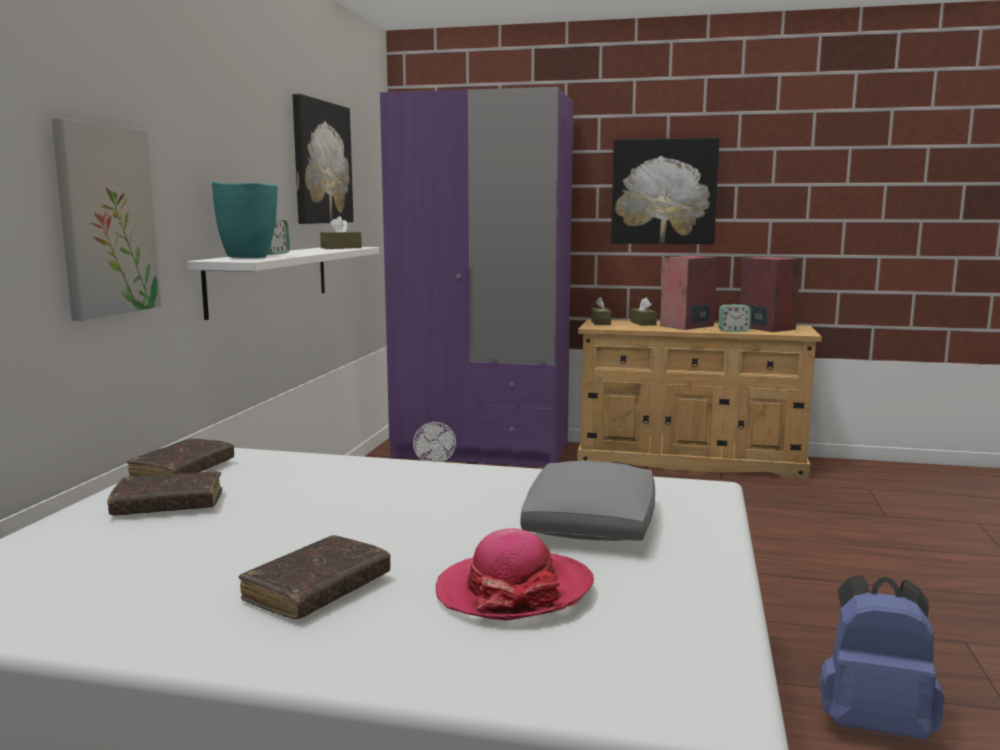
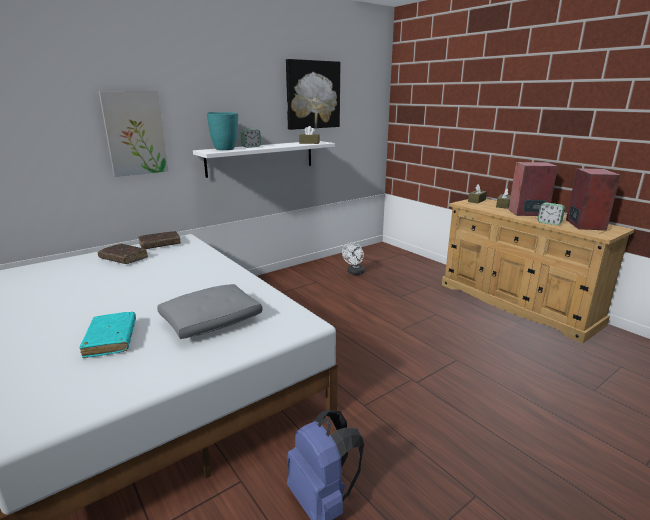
camera: 40 degrees right, 10 degrees up
(317, 590) = (73, 311): brown book -> none
(482, 451) = (403, 263): purple wardrobe -> none
(514, 590) = (111, 340): hat -> turquoise book
(664, 191) = (539, 112): picture -> none

